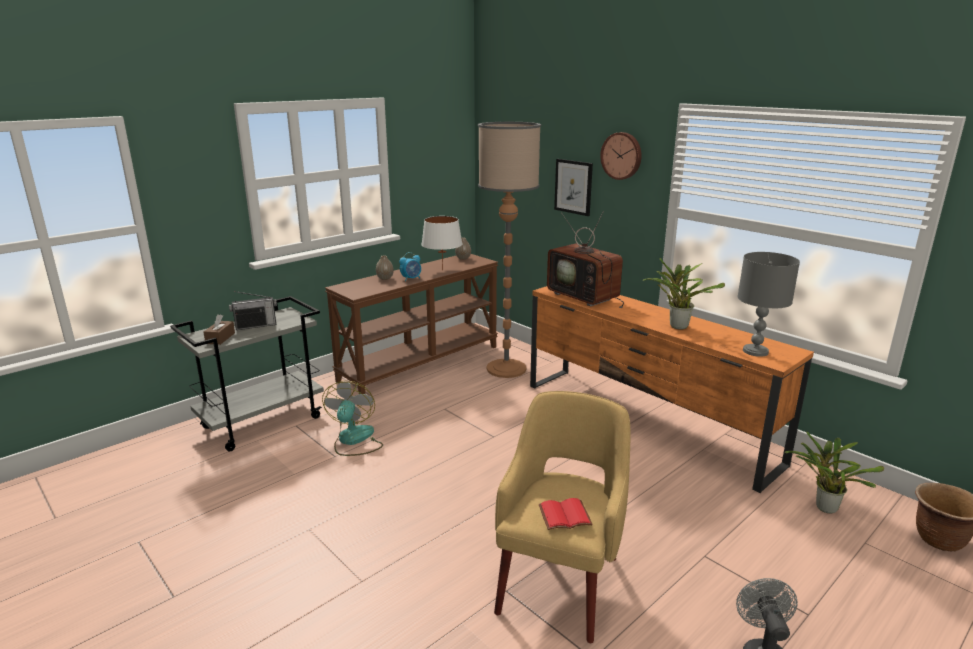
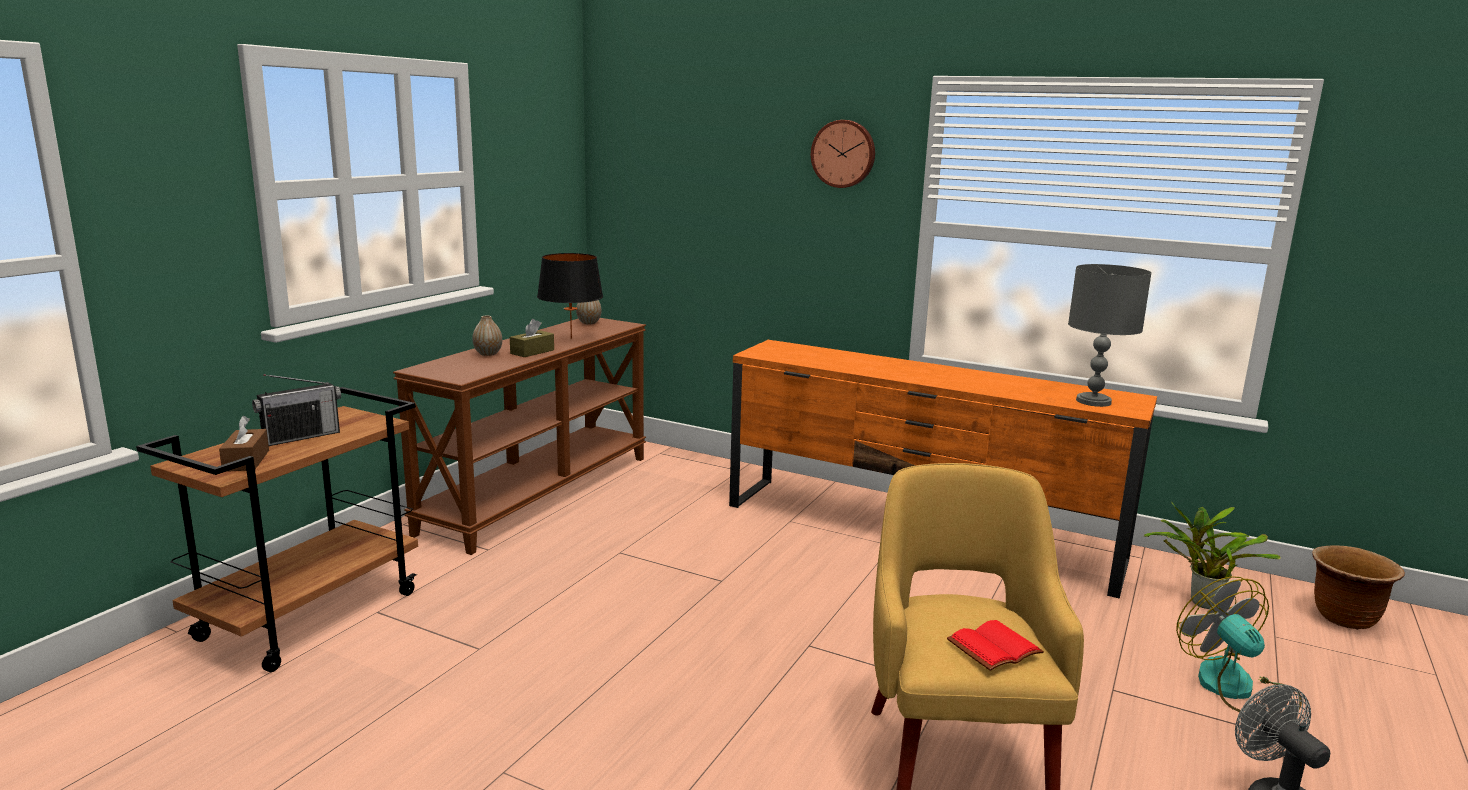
camera: 20 degrees left, 5 degrees down
(263, 422) = (310, 615): grey cart -> brown cart
(354, 440) = (498, 619): fan -> fan (1237, 689)
(411, 279) = (532, 352): alarm clock -> brown tissue box
(442, 270) = (571, 338): white table lamp -> black table lamp
(506, 369) = (678, 486): floor lamp -> none
(573, 187) = (763, 204): picture -> none
(586, 297) = (816, 358): television -> none
(676, 326) = (969, 381): potted plant -> none

